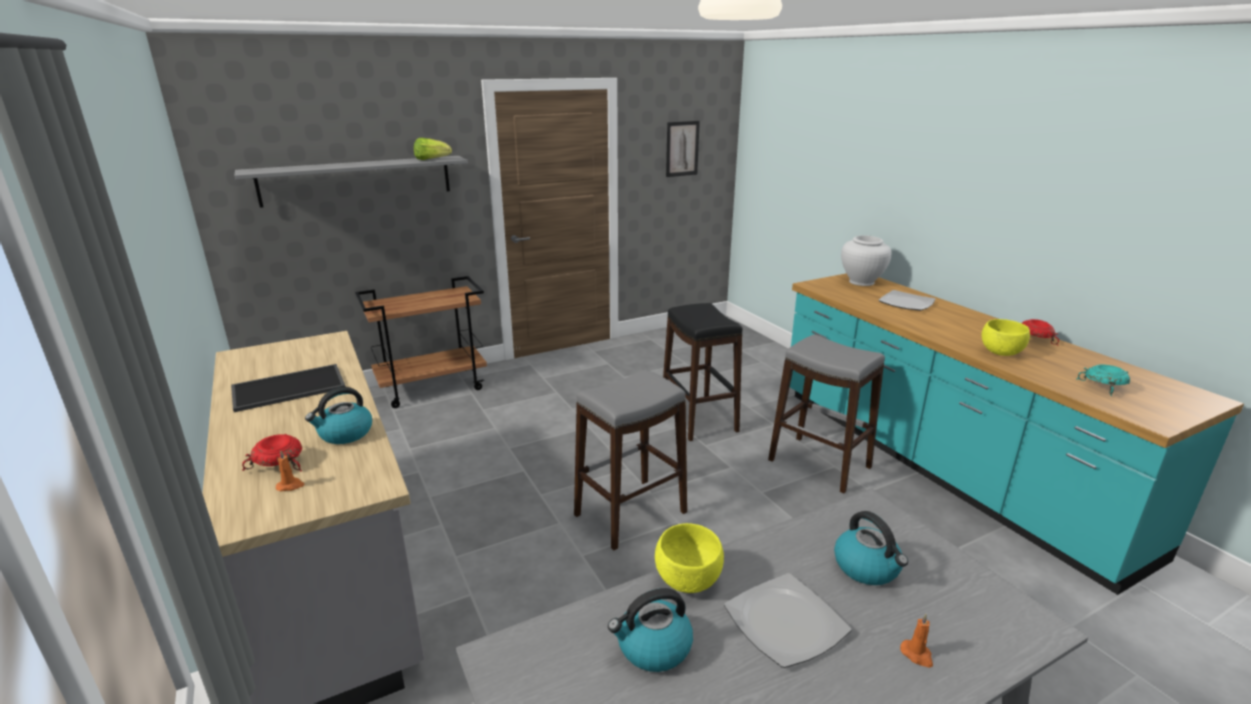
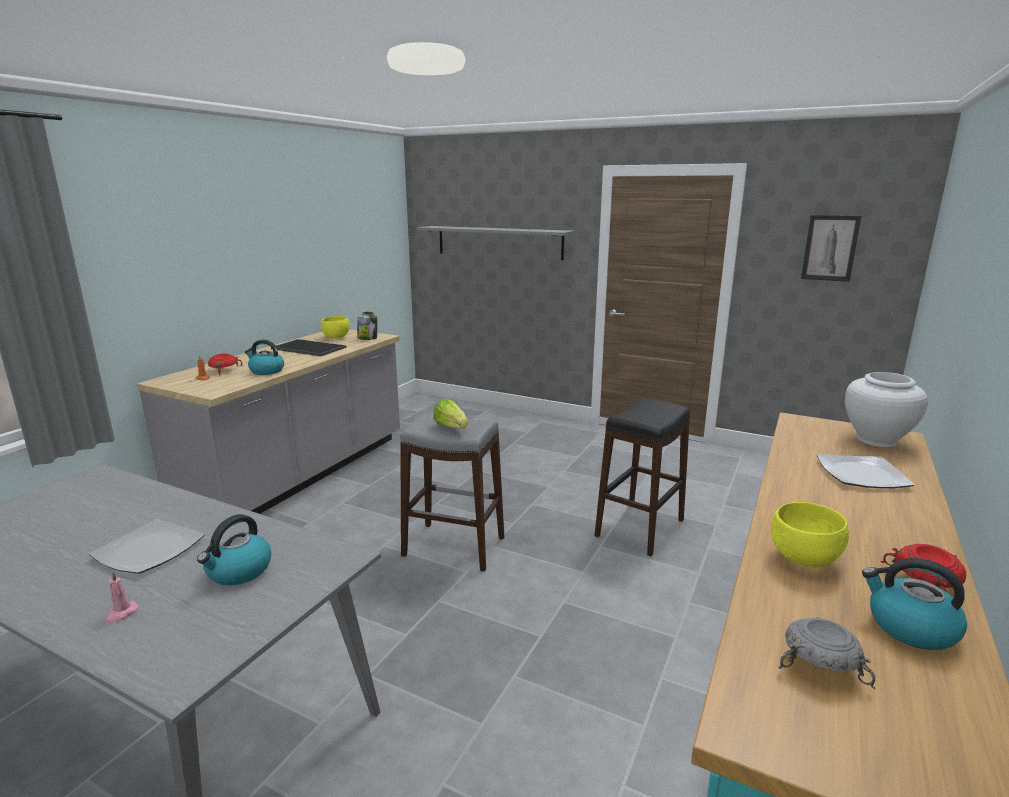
camera: 55 degrees right, 5 degrees down
(322, 347) = (367, 338): none -> jar
(431, 160) = (541, 230): lettuce -> lettuce (451, 427)
(433, 387) = (515, 419): brown cart -> none
(653, 647) = (111, 512): kettle -> kettle (910, 627)
(686, 580) = (188, 505): yellow bowl -> yellow bowl (336, 337)
(820, 464) = (665, 624): grey stool -> none
(917, 655) = (121, 614): orange candle -> pink candle
(1105, 388) = (821, 665): turquoise bowl -> grey bowl

